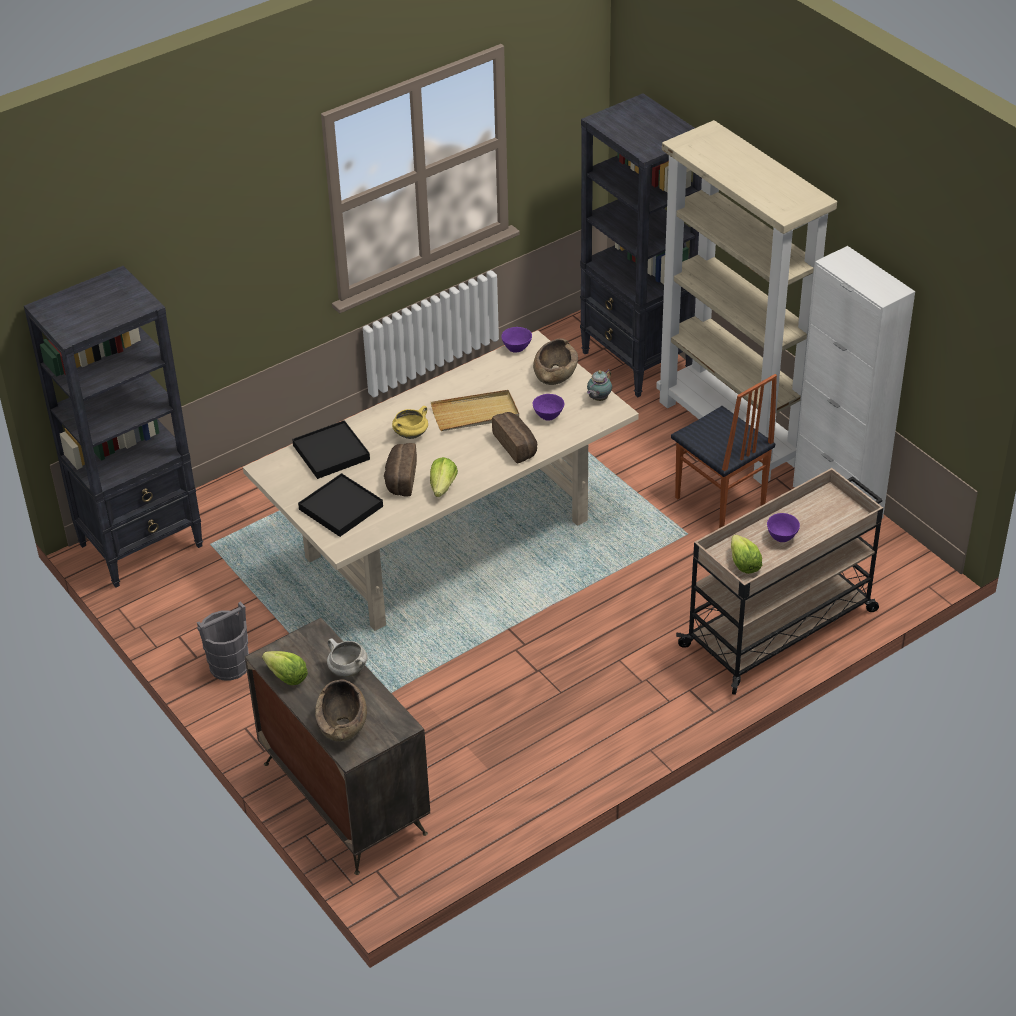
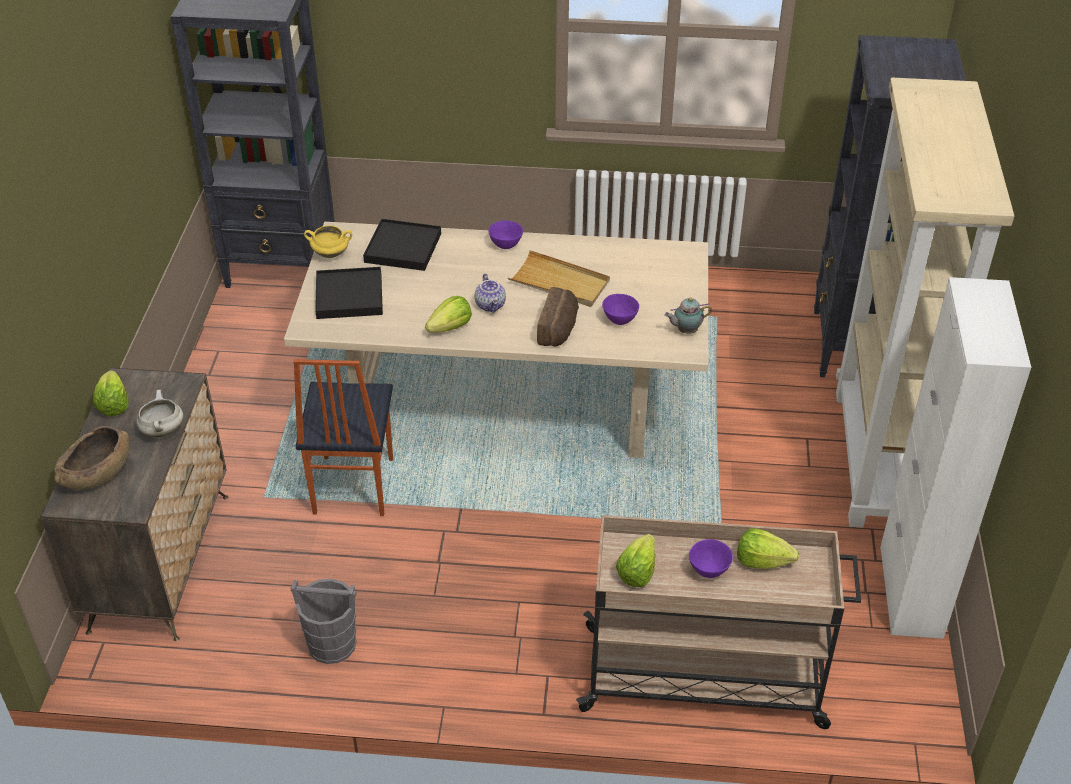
camera: 40 degrees right, 0 degrees up
(229, 666) = (221, 396): grey bucket -> grey bucket (331, 644)
(400, 479) = (426, 300): bread -> none
(411, 434) = (484, 269): yellow cooking pot -> yellow cooking pot (331, 253)
(450, 456) = (491, 305): none -> teapot
(517, 348) = (668, 248): purple bowl -> purple bowl (506, 245)
(555, 373) = (675, 287): brown bowl -> none
(719, 503) = (785, 518): chair -> chair (351, 486)
(803, 513) = (762, 561): none -> lettuce

